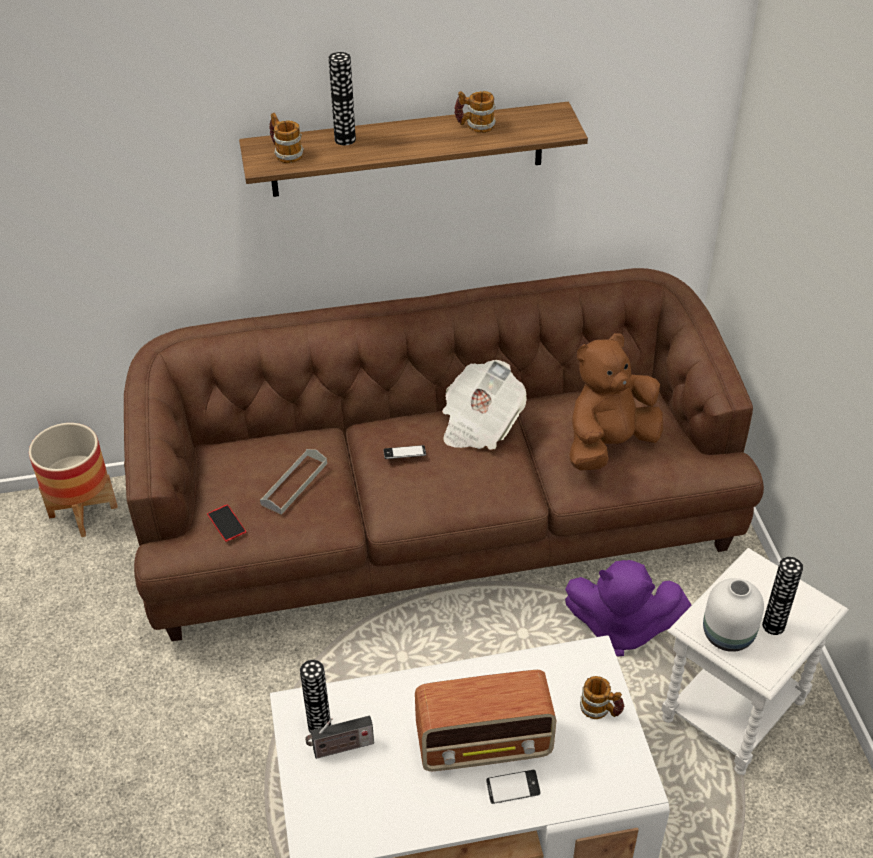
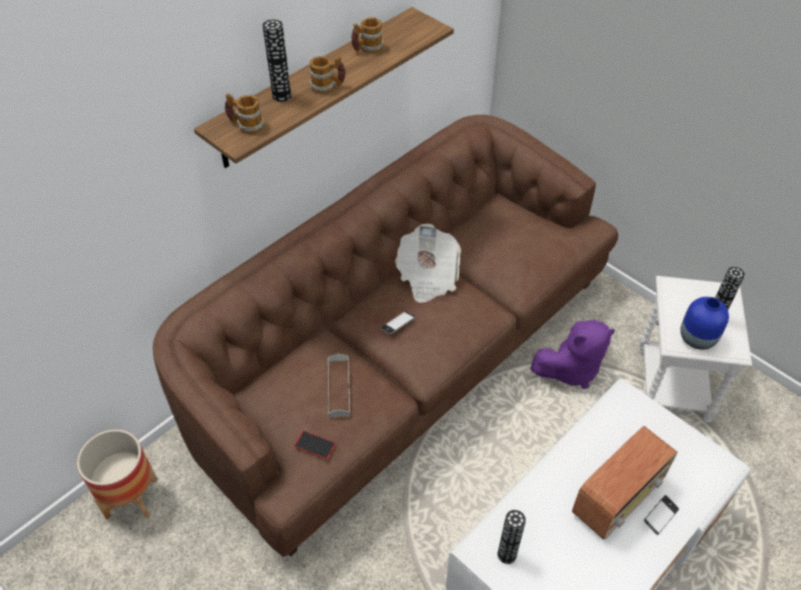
camera: 35 degrees left, 5 degrees up
(340, 748) = (534, 561): radio -> none
(600, 710) = (661, 430): mug -> mug (328, 86)
(608, 444) = (519, 250): brown plush toy -> none
(729, 634) = (698, 337): white vase -> blue vase

